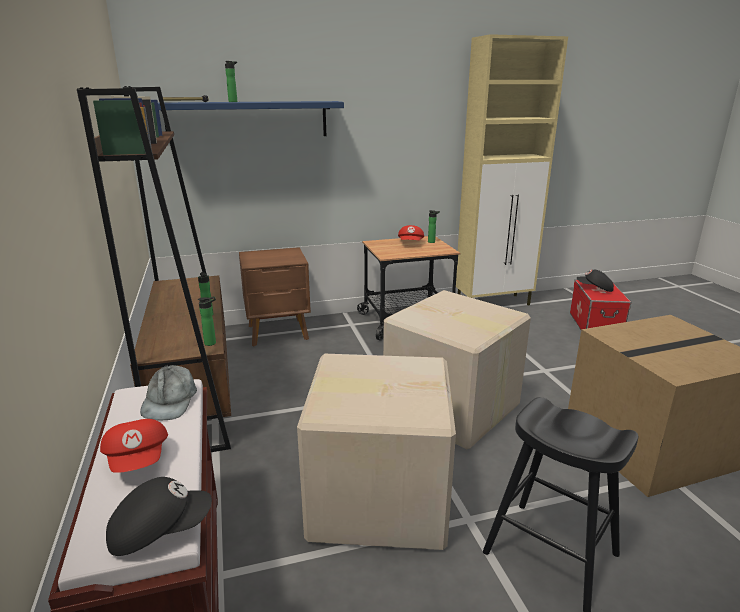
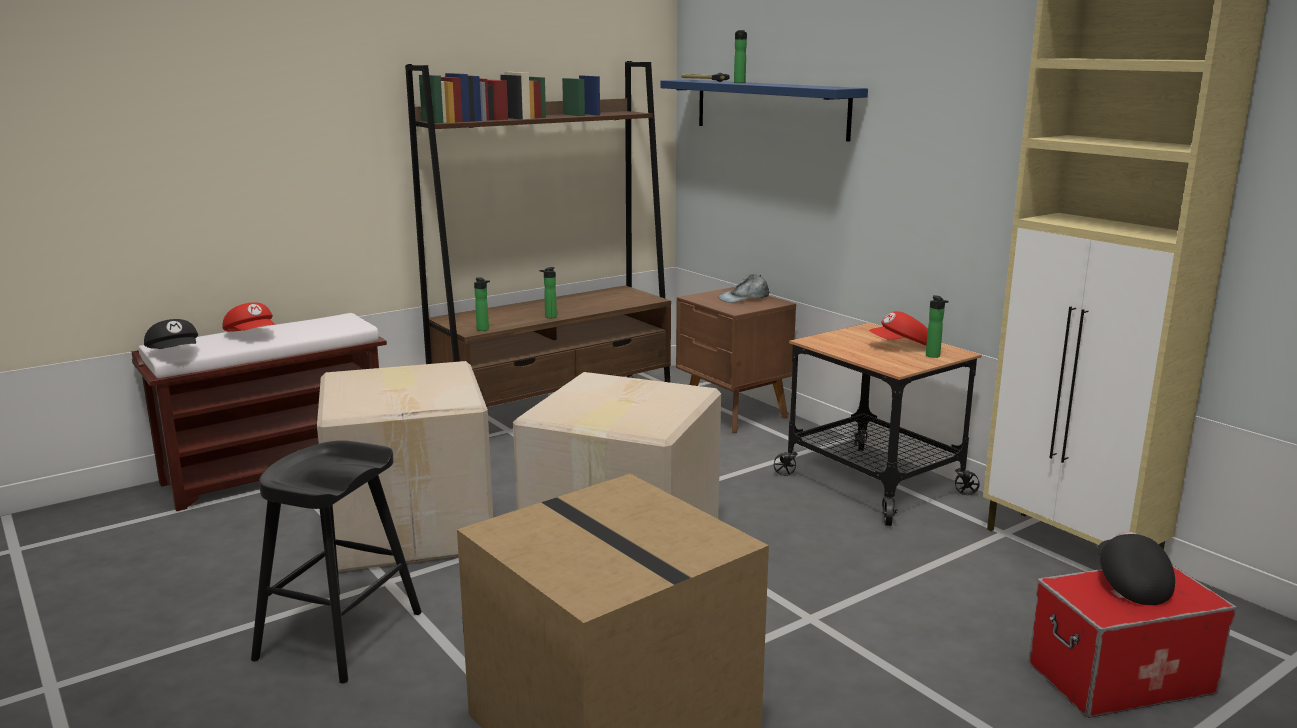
camera: 70 degrees right, 5 degrees down
(139, 460) = (252, 335): red cap -> red cap turned 90 degrees counterclockwise
(170, 400) = (335, 326): grey cap -> grey cap (744, 298)

